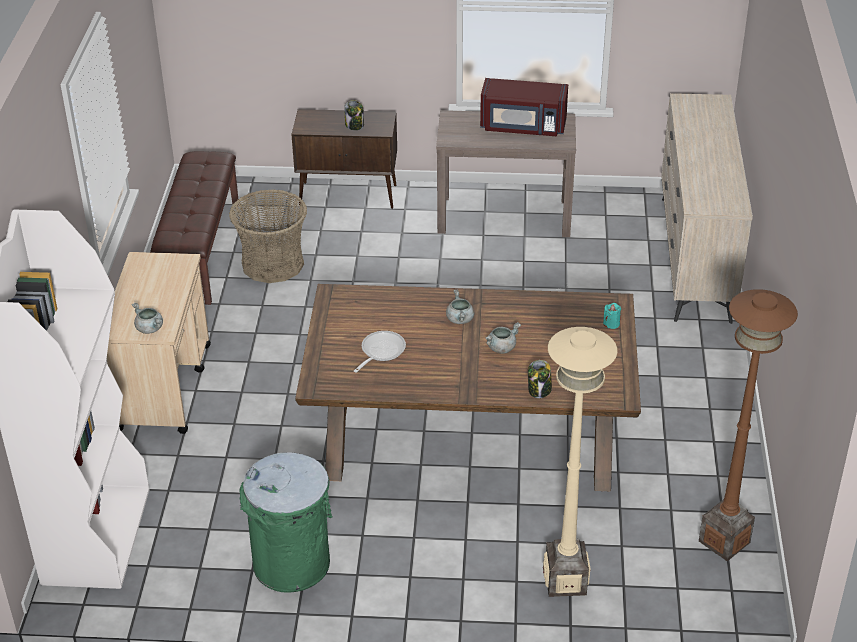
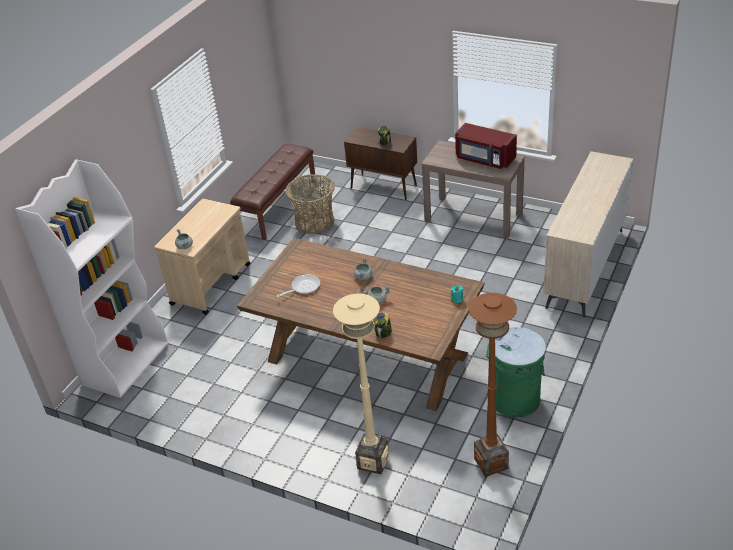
camera: 25 degrees right, 0 degrees up
(292, 564) = (219, 408): green trash can -> green trash can (515, 400)

